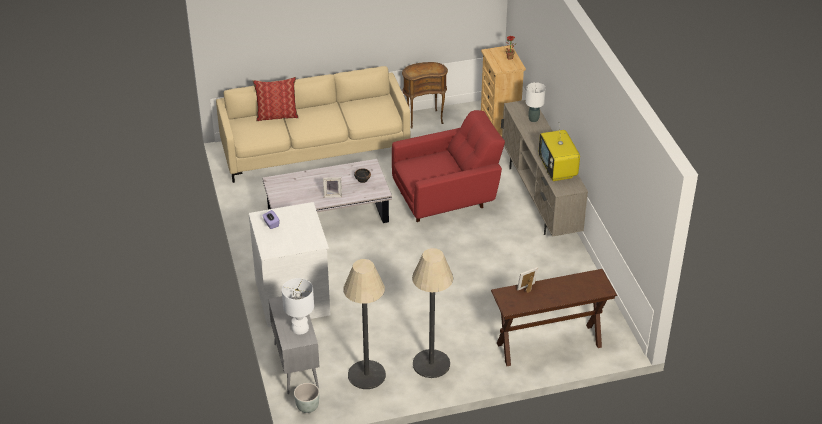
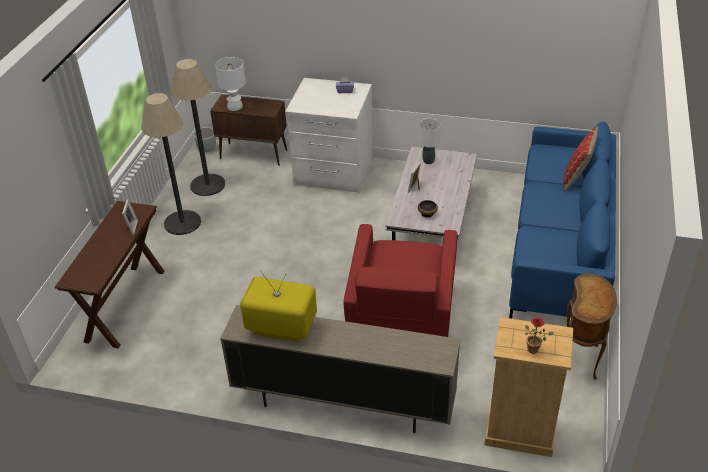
camera: 120 degrees right, 0 degrees up
(296, 365) = (254, 154): grey cabinet -> brown cabinet
(315, 148) = (560, 246): beige sofa -> blue sofa
(533, 119) = (402, 352): white table lamp -> white table lamp (428, 161)

